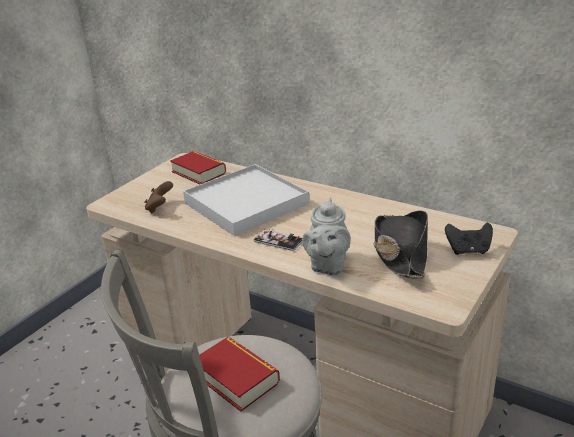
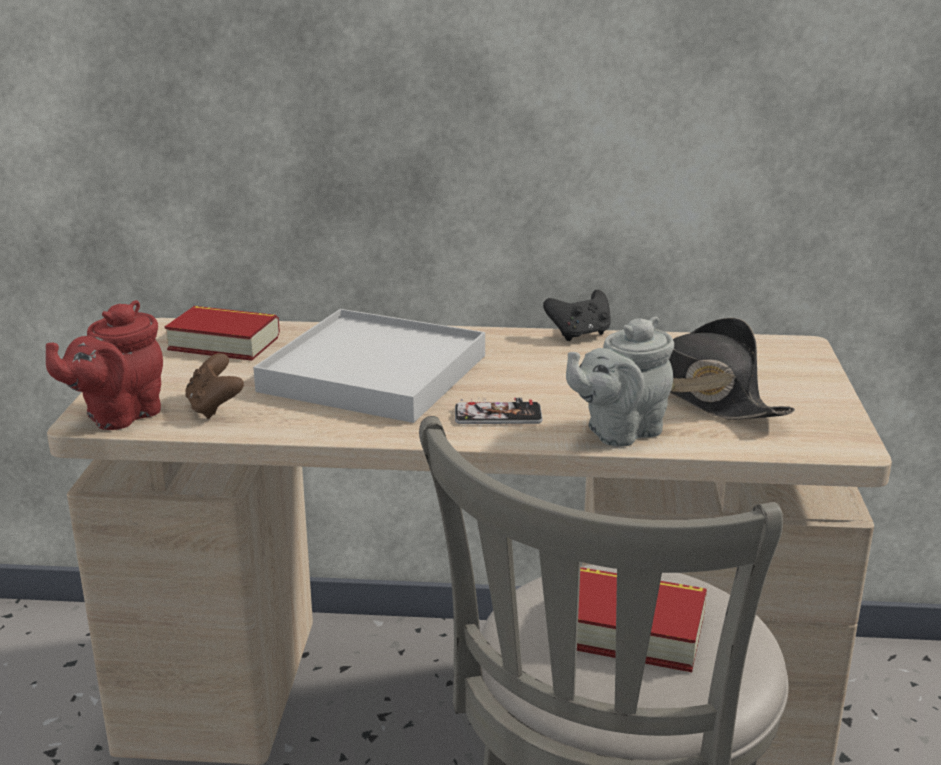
camera: 30 degrees left, 5 degrees down
(119, 203) = (118, 416): none -> red teapot
(327, 266) = (619, 432): grey teapot -> grey teapot turned 75 degrees clockwise
(468, 250) = (792, 373): black game controller -> black game controller (579, 334)

